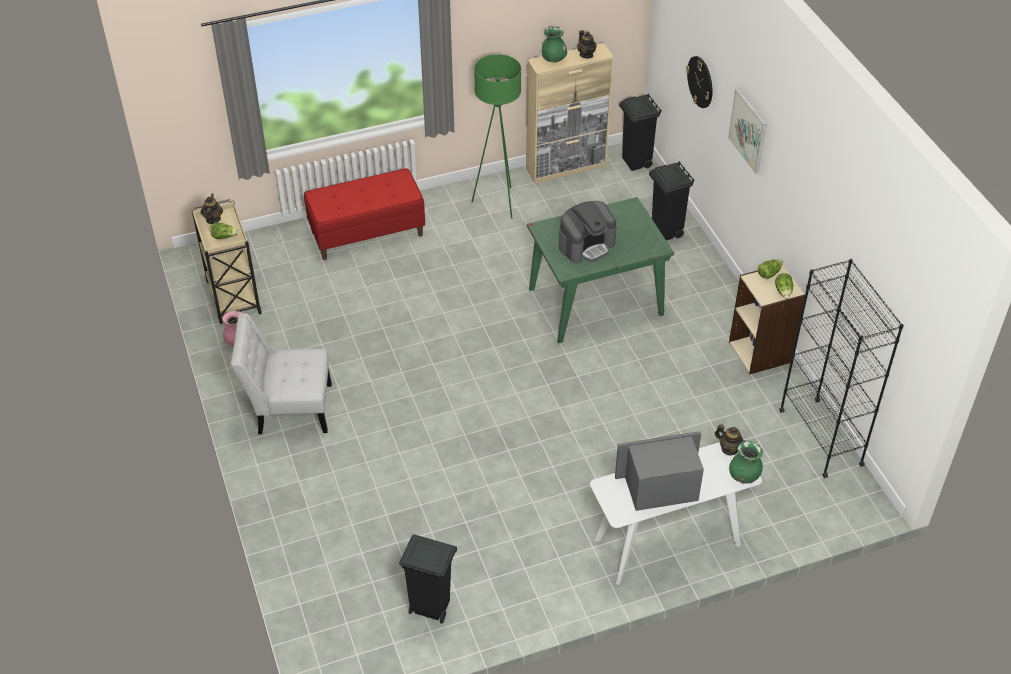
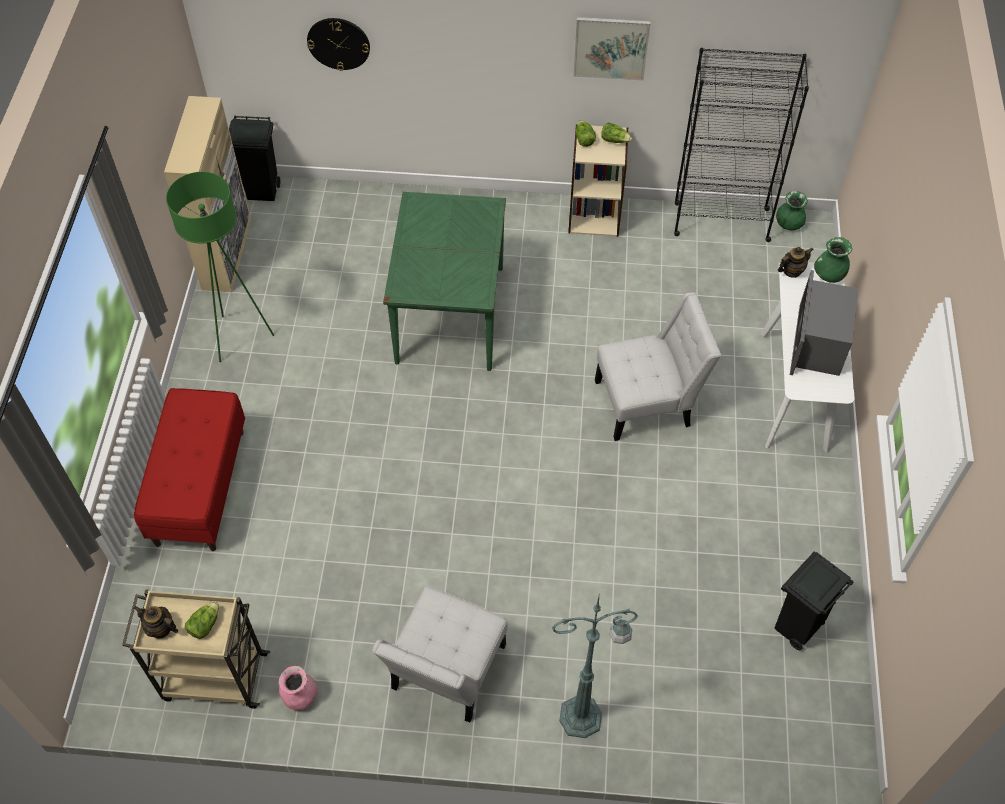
camera: 65 degrees left, 10 degrees up
(290, 496) = (583, 717): none -> green floor lamp
(553, 59) = (184, 149): green vase -> green vase (788, 224)
(586, 55) = (199, 118): teapot -> none
(586, 245) = (451, 263): coffee machine -> none
(590, 447) = (648, 402): none -> white chair
(666, 232) = (386, 213): black trash can -> none
(748, 130) = (459, 38): picture -> picture (611, 48)

